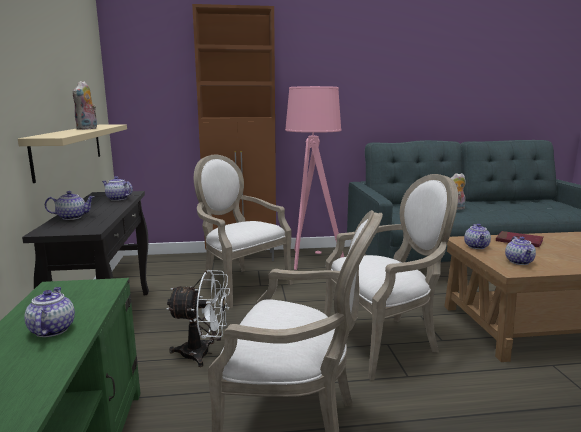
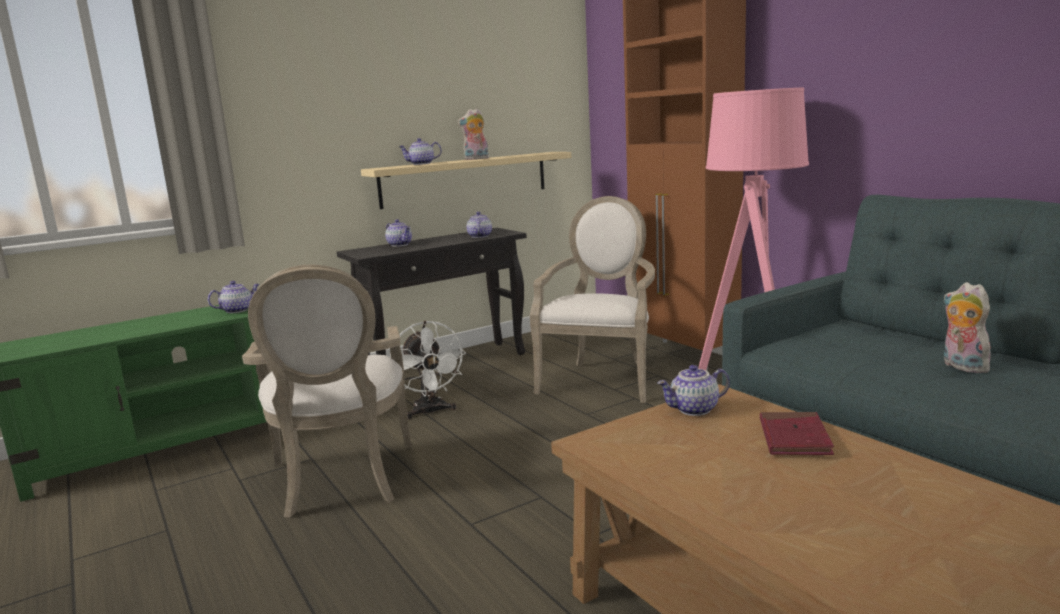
camera: 65 degrees right, 0 degrees up
(385, 341) = (547, 494): armchair -> none
(519, 262) = (648, 445): teapot -> teapot (421, 164)

